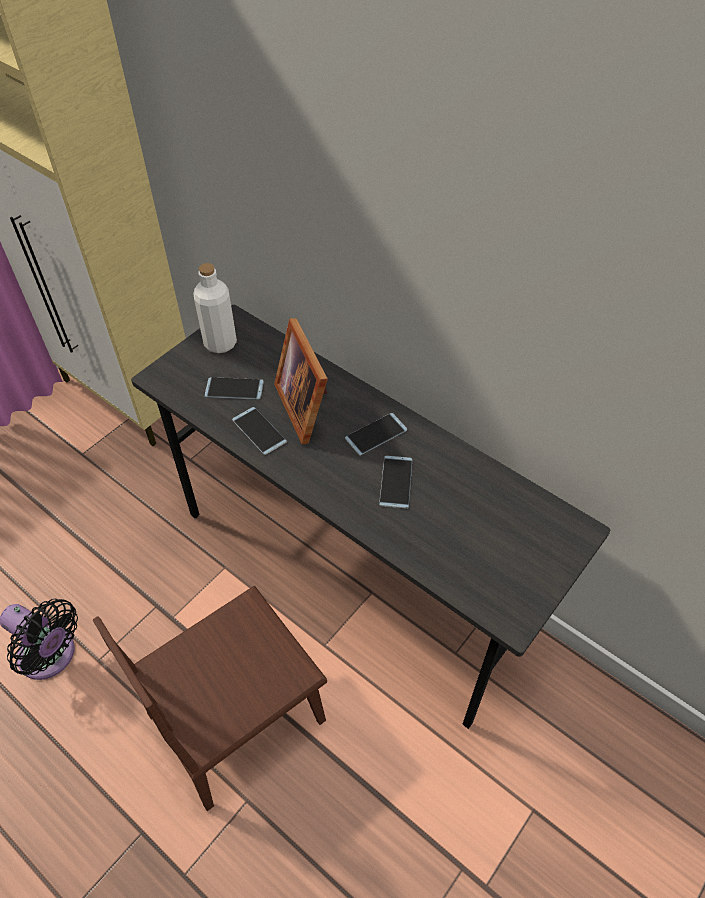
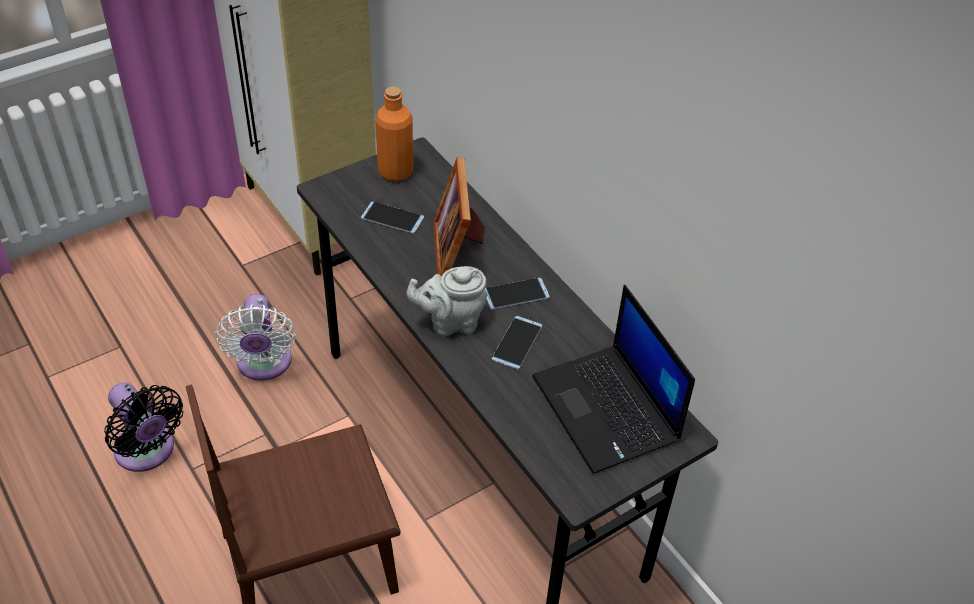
camera: 15 degrees right, 5 degrees down
(132, 541) = (263, 364): none -> white fan
(220, 343) = (395, 172): white bottle -> orange bottle
(259, 431) = (401, 262): phone -> none
(327, 478) = (451, 322): none -> grey teapot
(503, 525) = (608, 409): none -> laptop

